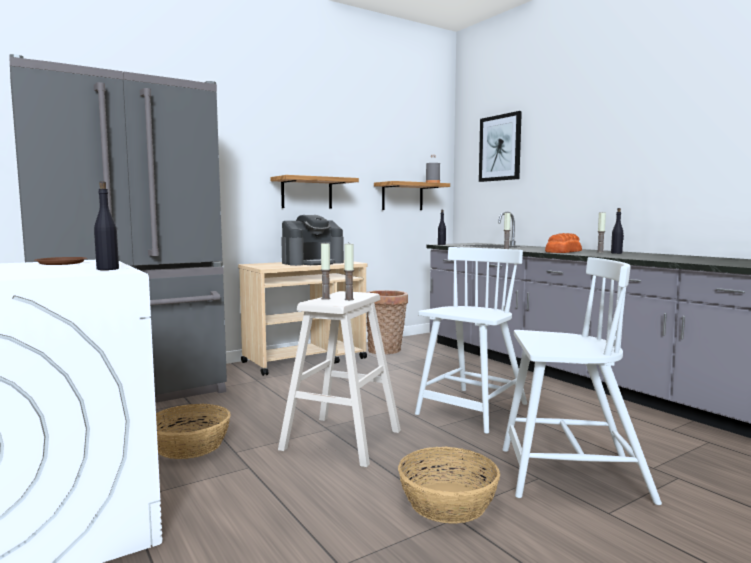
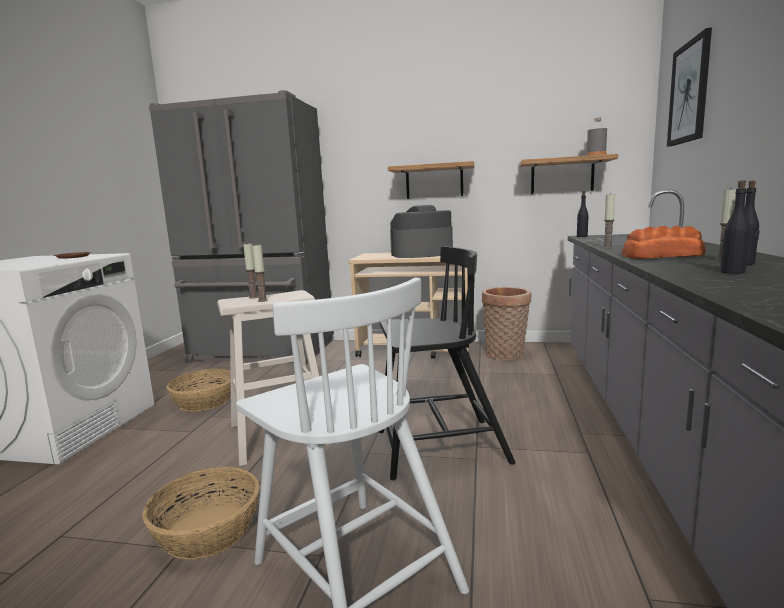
camera: 45 degrees right, 5 degrees up
(108, 269) = (36, 264): black bottle -> black bottle (732, 272)
(312, 263) = (421, 254): coffee machine -> coffee machine turned 150 degrees clockwise
(472, 410) = (438, 448): white chair -> black chair

